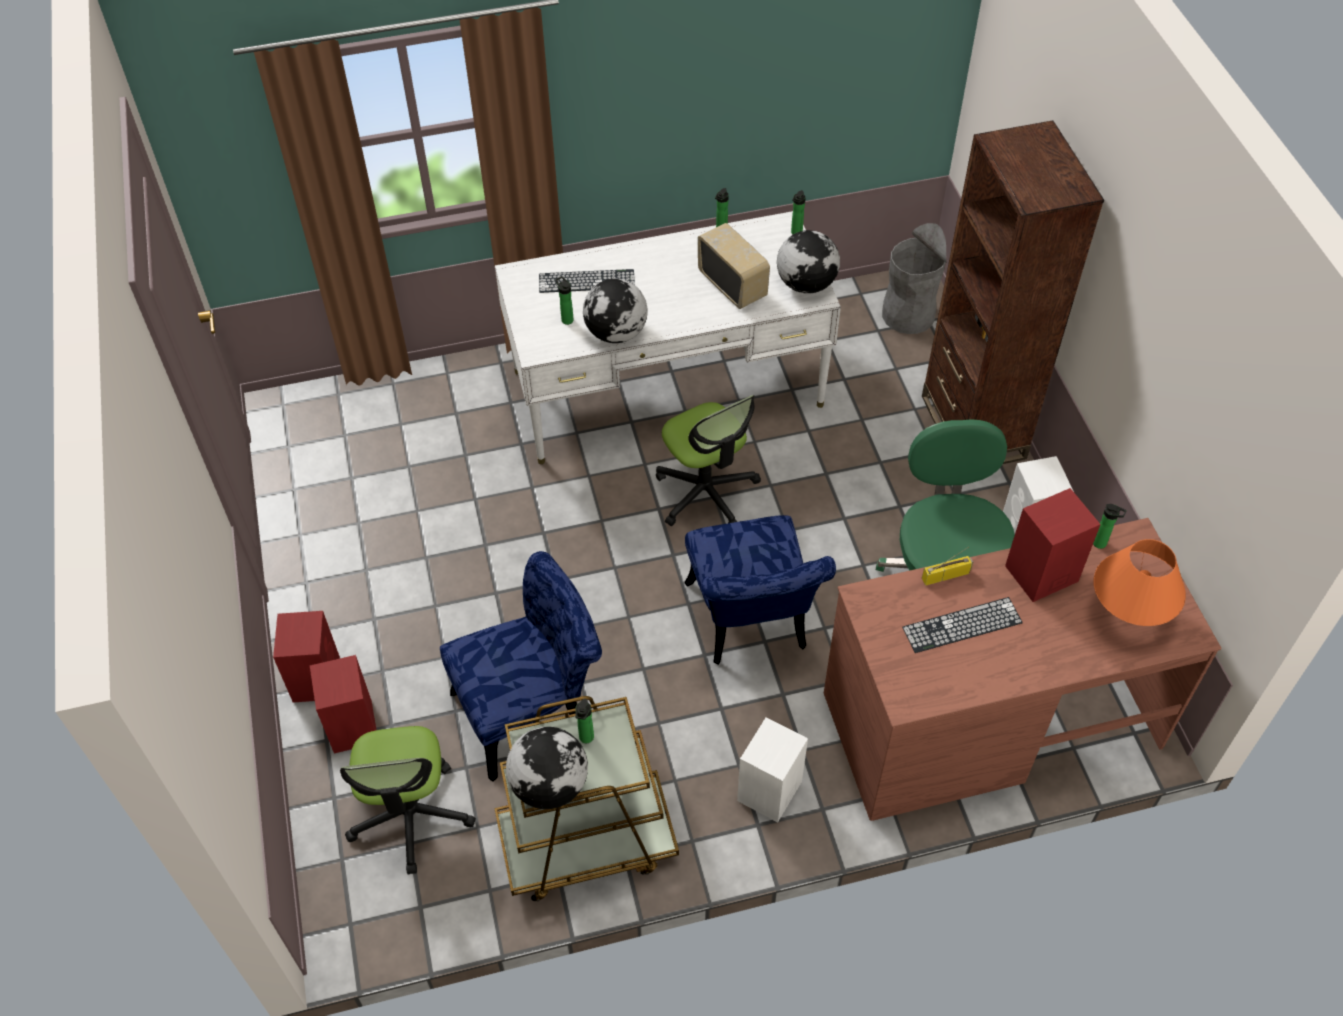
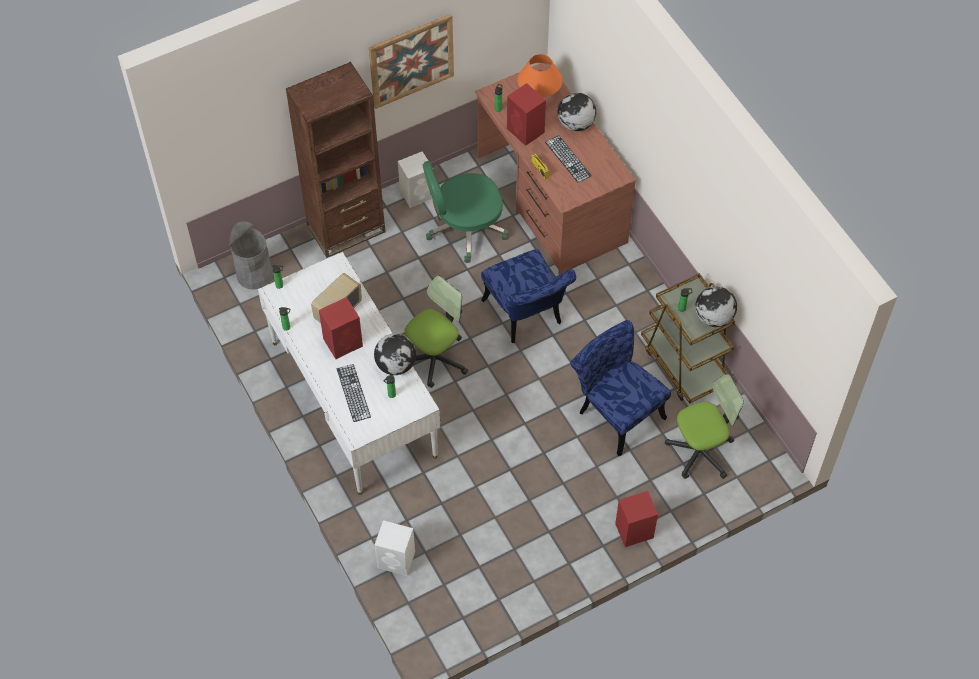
camera: 105 degrees left, 5 degrees up
(353, 727) = (658, 499): red speaker -> red speaker (344, 342)
(750, 625) = (526, 317): blue chair -> blue chair turned 90 degrees clockwise
(768, 792) = (627, 289): white speaker -> white speaker (397, 560)
(806, 283) = (326, 272): globe -> globe (575, 124)
(1146, 336) = (411, 60): none -> picture

